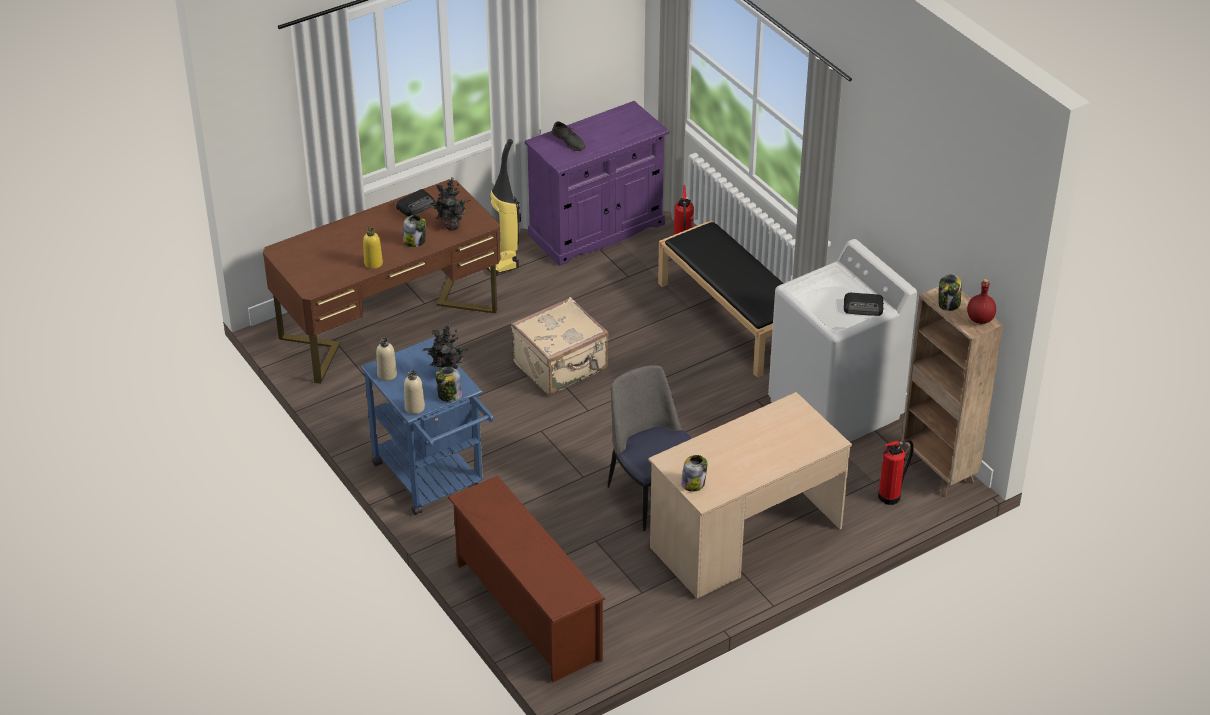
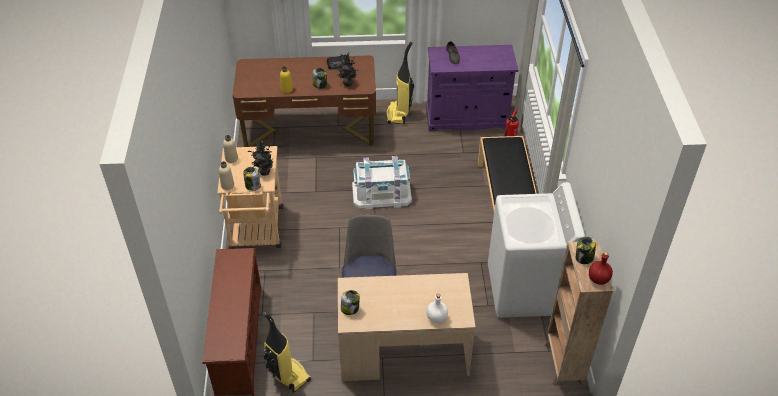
camera: 30 degrees right, 5 degrees up
(434, 480) = (256, 232): blue cart -> beige cart
(561, 367) = (381, 193): beige suitcase -> white storage box
(623, 621) = (287, 374): none -> vacuum cleaner
(801, 452) = (436, 318): none -> white bottle
(864, 307) = (544, 233): radio -> none
(891, 496) = (519, 368): fire extinguisher -> none

